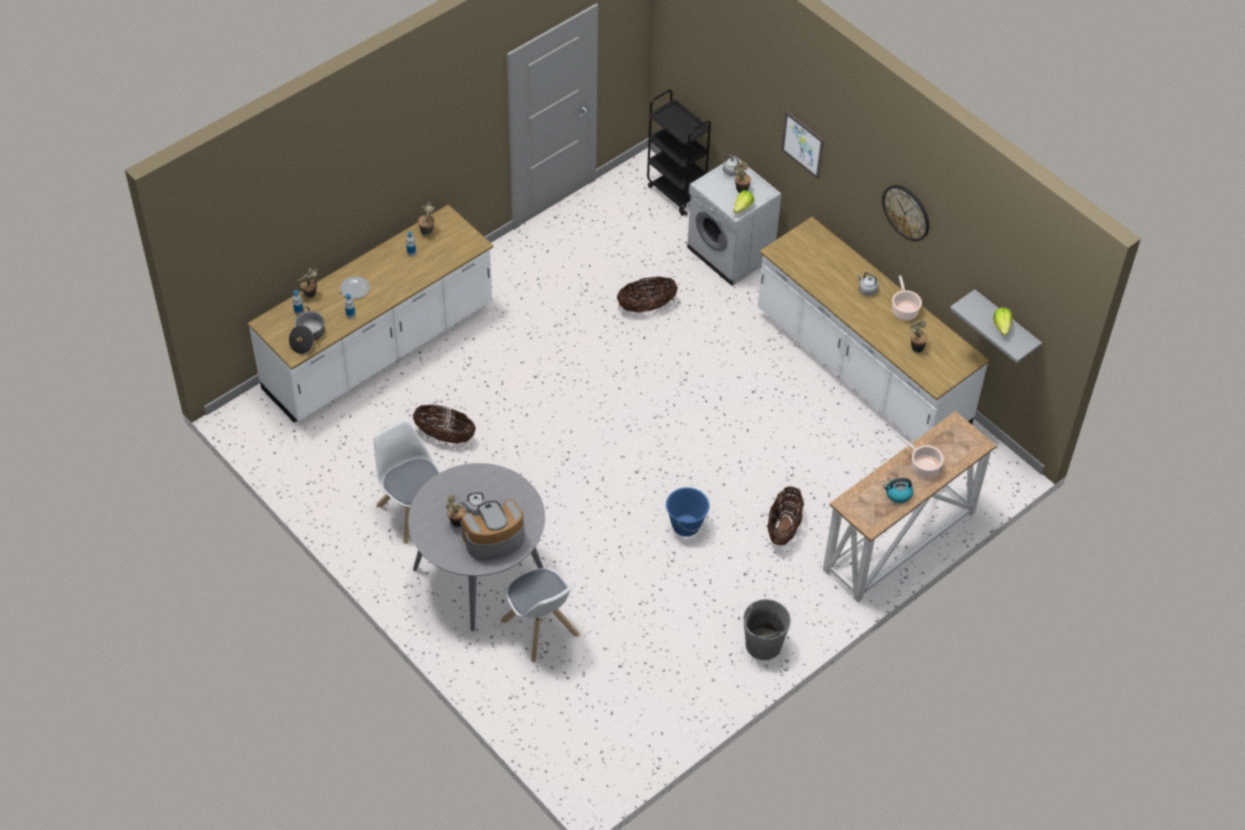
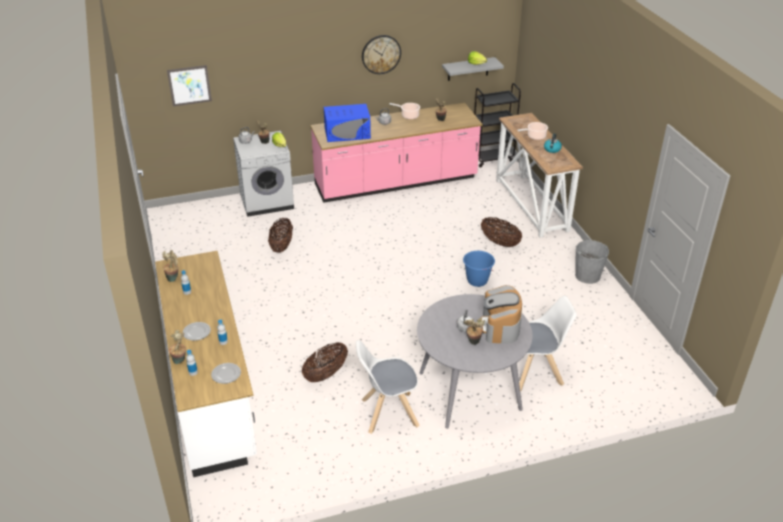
camera: 65 degrees left, 15 degrees down
(307, 337) = (226, 374): cooking pot -> plate
(677, 195) = (198, 208): black cart -> black cart (492, 159)
(802, 144) = (286, 78): picture -> picture (189, 85)
(813, 262) = (347, 133): none -> blue microwave
(861, 369) = (396, 182): white counter -> pink counter

